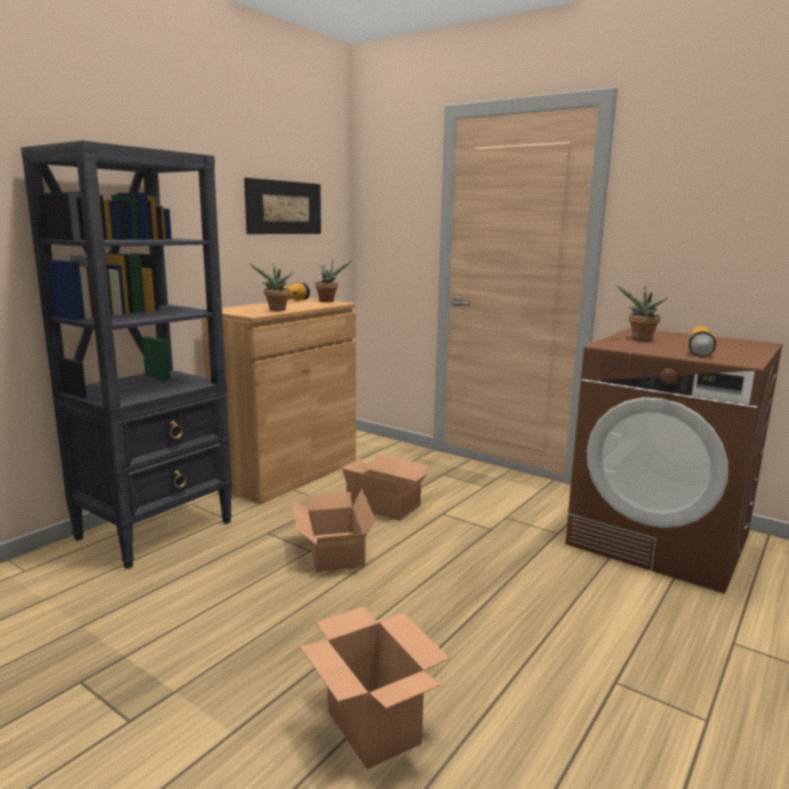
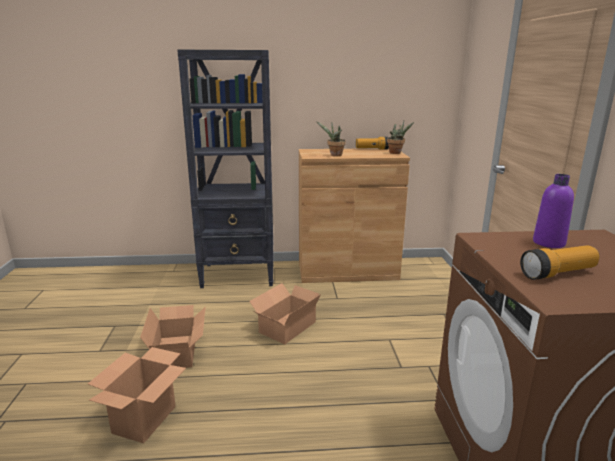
camera: 50 degrees right, 5 degrees up
(284, 207) = (383, 78): picture -> none
(383, 504) = (364, 314): cardboard box -> cardboard box (178, 351)
(640, 339) = (548, 243): potted plant -> purple bottle

